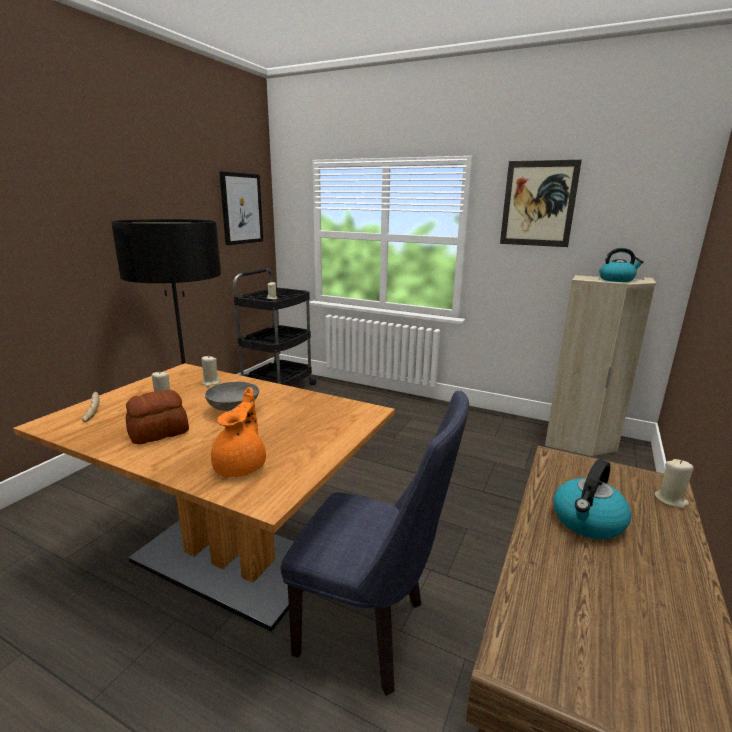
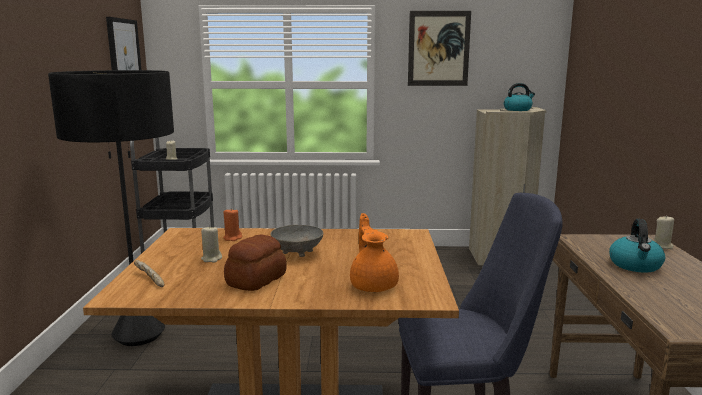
camera: 25 degrees left, 5 degrees down
(211, 383) = (232, 238): beige candle -> orange candle

